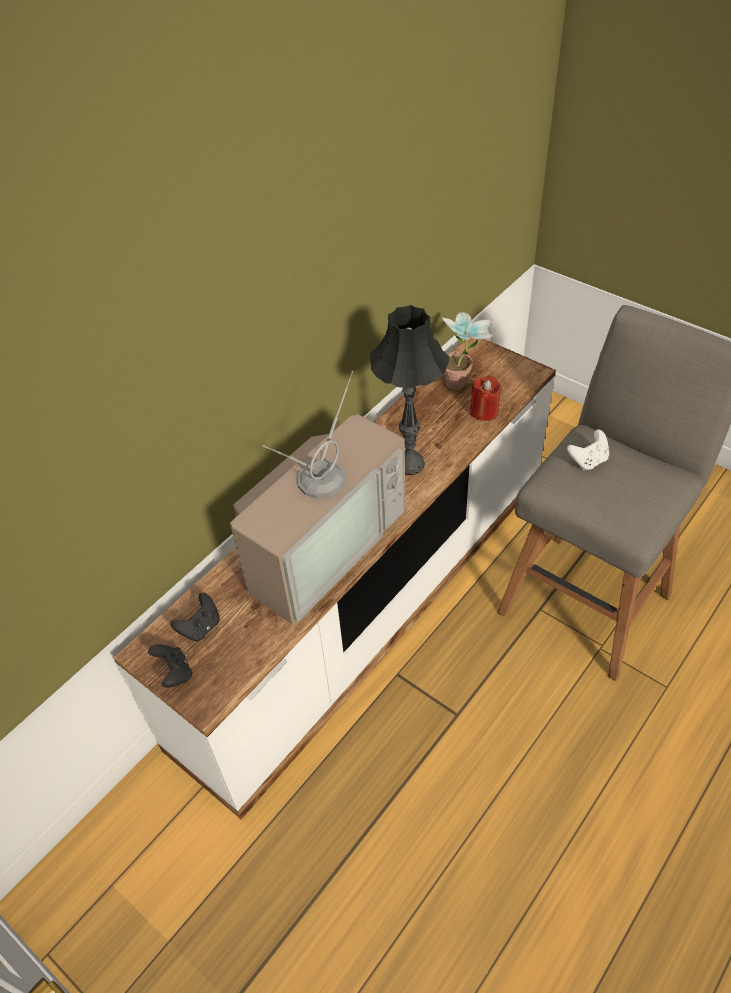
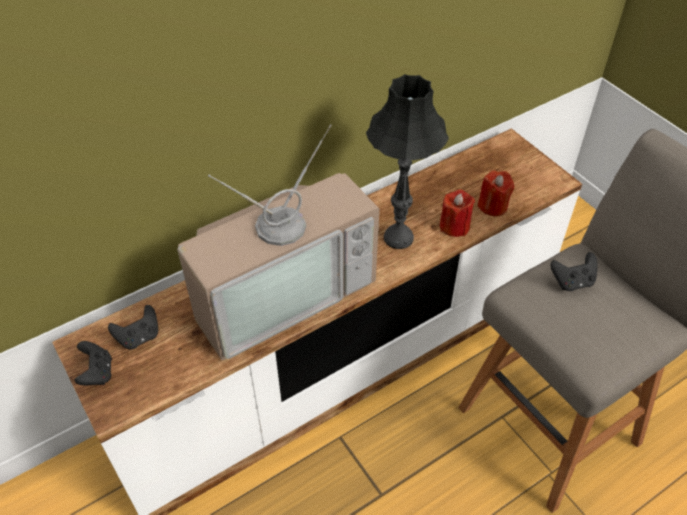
camera: 15 degrees right, 0 degrees up
(457, 439) = (454, 226): none -> red candle
(462, 384) = (482, 175): potted plant -> none
(588, 461) = (572, 282): white game controller -> black game controller

